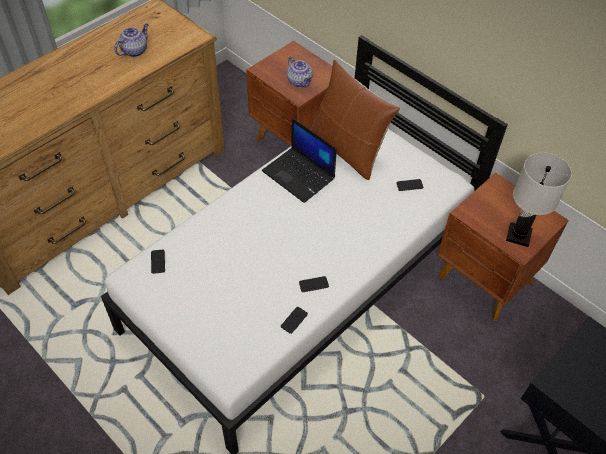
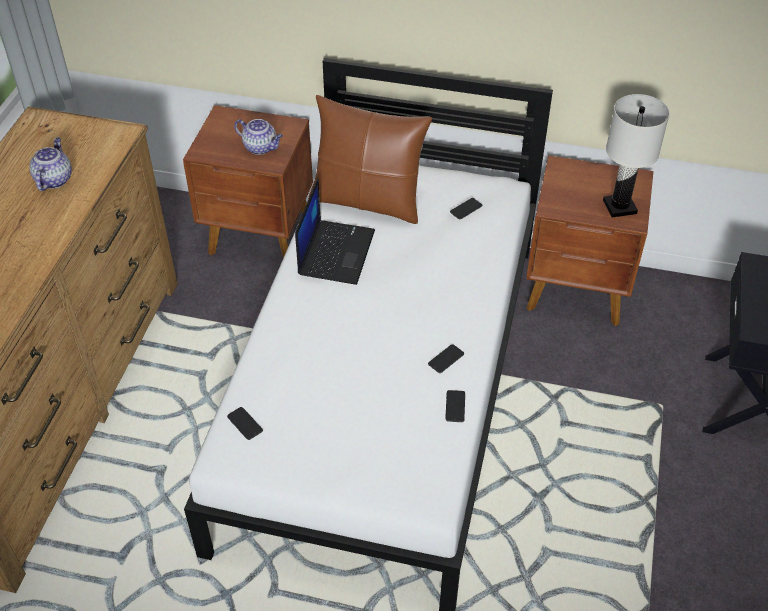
camera: 30 degrees left, 5 degrees down
(299, 175) = (335, 252): laptop -> laptop turned 90 degrees counterclockwise

